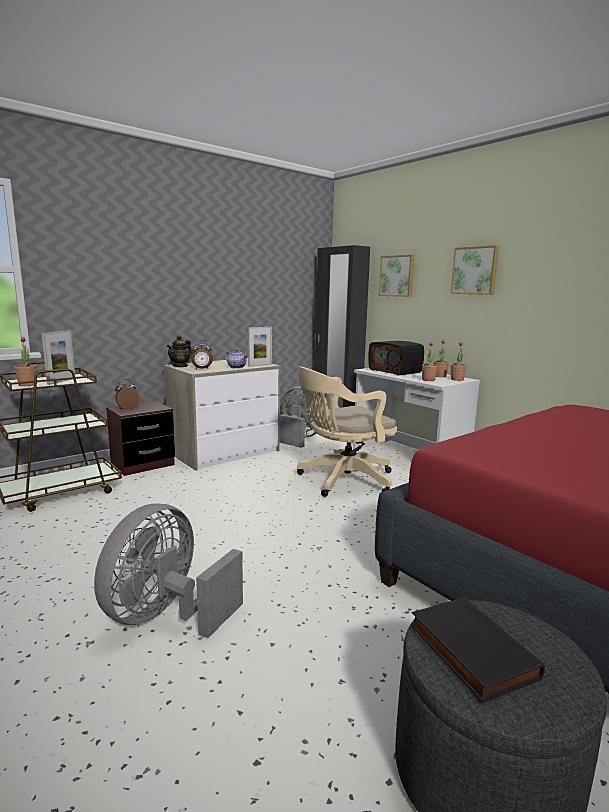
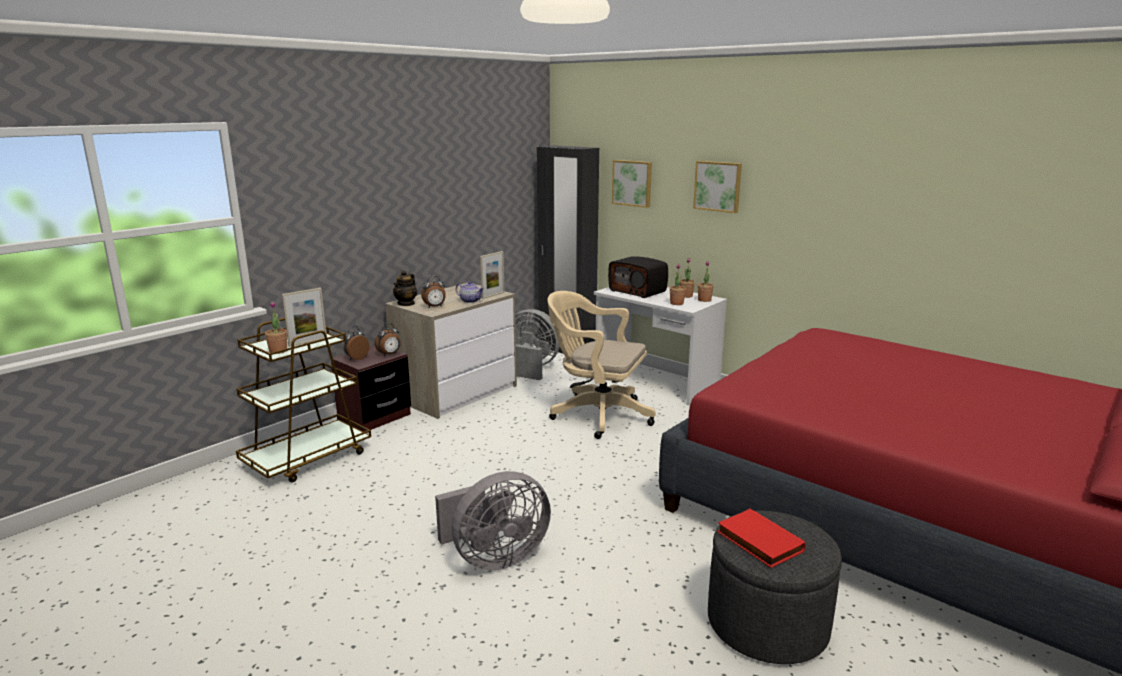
camera: 10 degrees left, 5 degrees up
(61, 381) = (307, 342): picture frame -> picture frame turned 45 degrees clockwise
(157, 408) = (389, 354): none -> alarm clock
(166, 615) = (494, 558): grey fan -> grey fan turned 135 degrees counterclockwise
(342, 480) = (596, 415): beige office chair -> beige office chair turned 60 degrees clockwise
(468, 651) = (757, 542): black book -> red book

